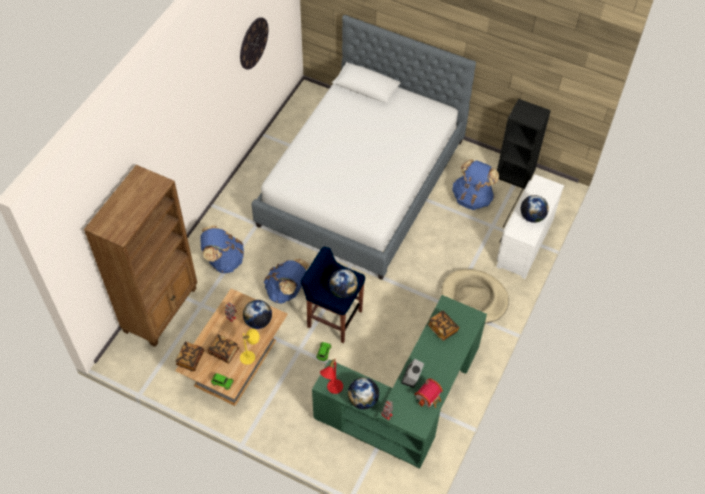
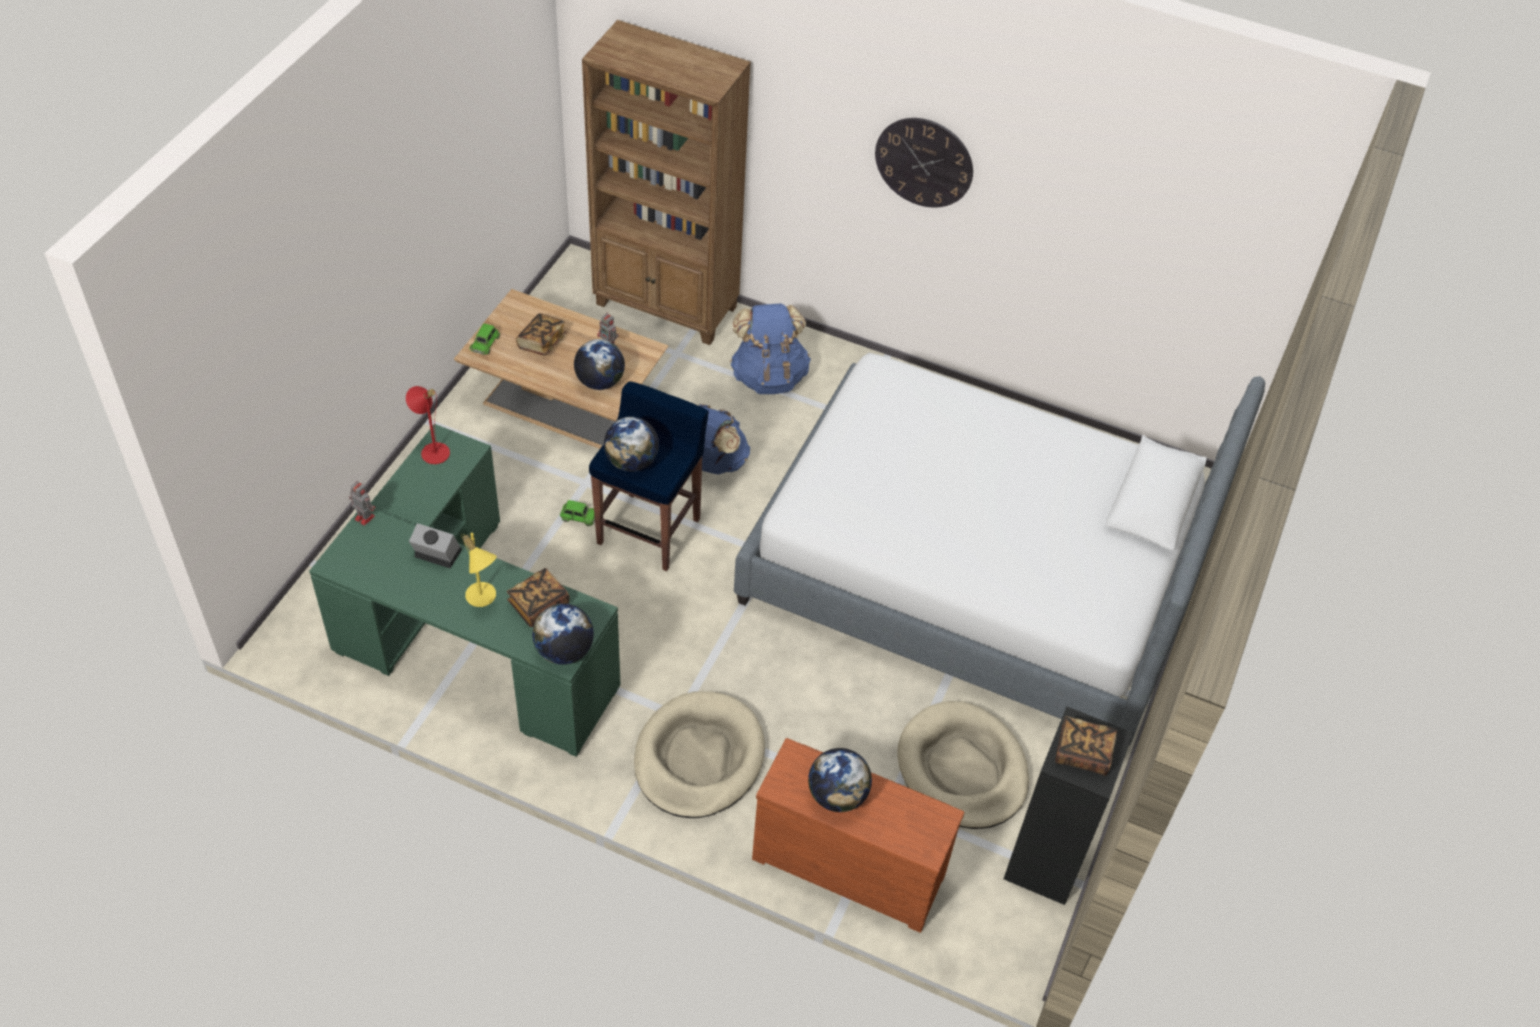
camera: 85 degrees right, 5 degrees down
(190, 359) = (530, 304): book -> book (1082, 753)
(250, 356) = (532, 374): yellow table lamp -> yellow table lamp (483, 599)
(253, 43) = (1116, 228): wall clock -> wall clock (924, 162)
(363, 400) = (404, 491): globe -> globe (564, 651)
(429, 397) = (392, 579): toy house -> none
(472, 198) = (962, 769): blue backpack -> beige dog bed
(523, 242) = (850, 863): white dresser -> brown dresser

